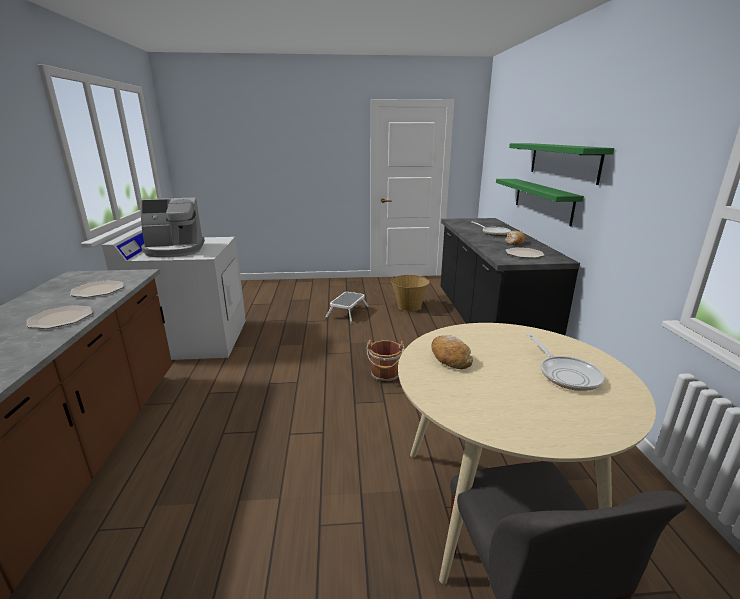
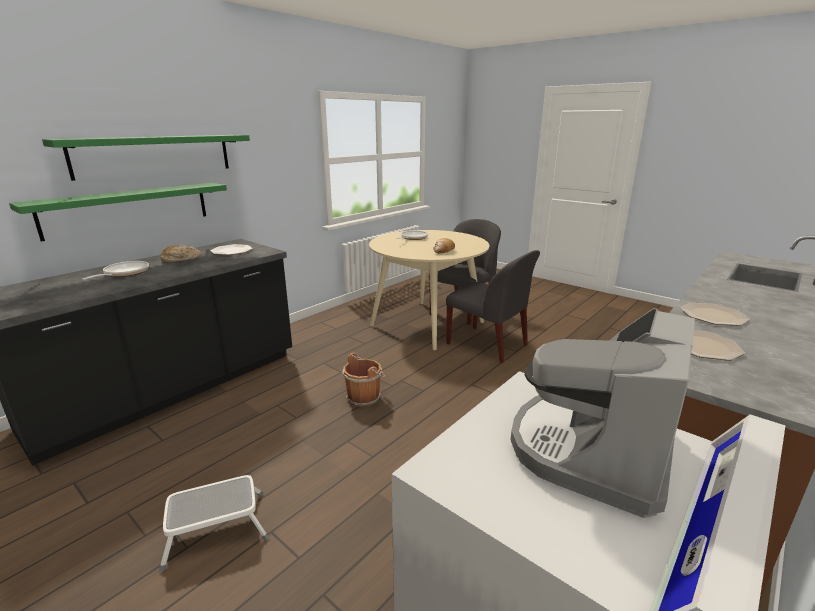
camera: 135 degrees left, 0 degrees up
(174, 250) = (592, 449): coffee machine -> coffee machine turned 90 degrees counterclockwise
(366, 512) = (488, 345): none -> grey chair
(409, 306) = (128, 477): basket -> none

